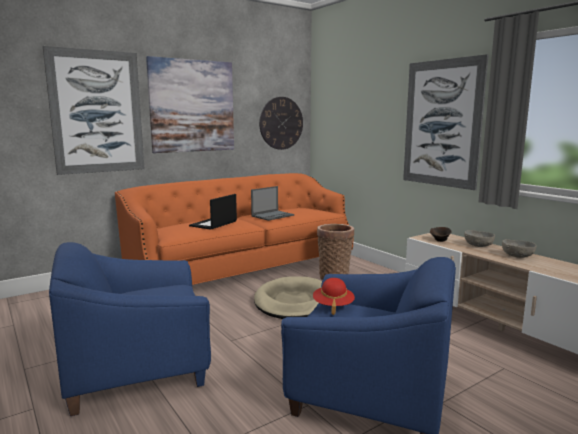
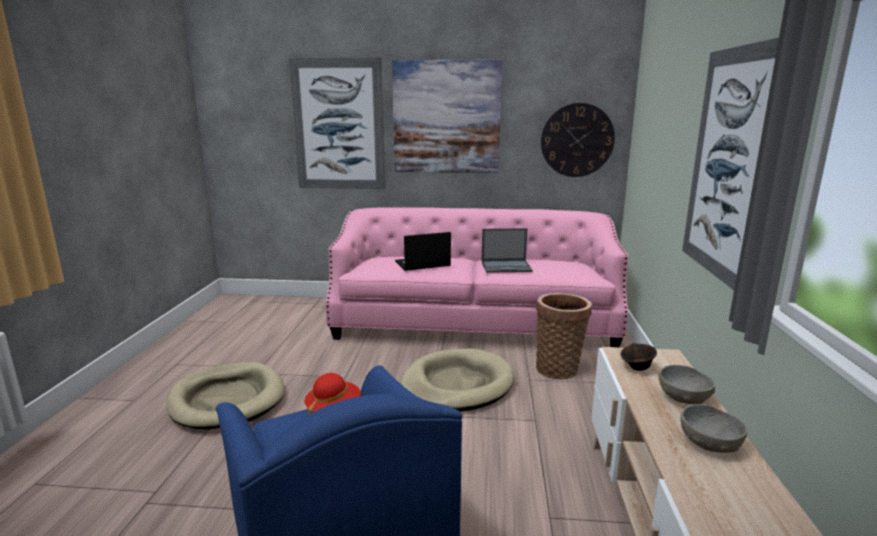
camera: 40 degrees right, 5 degrees up
(137, 370) = (227, 399): blue armchair -> beige dog bed
(244, 268) = (474, 323): orange sofa -> pink sofa

